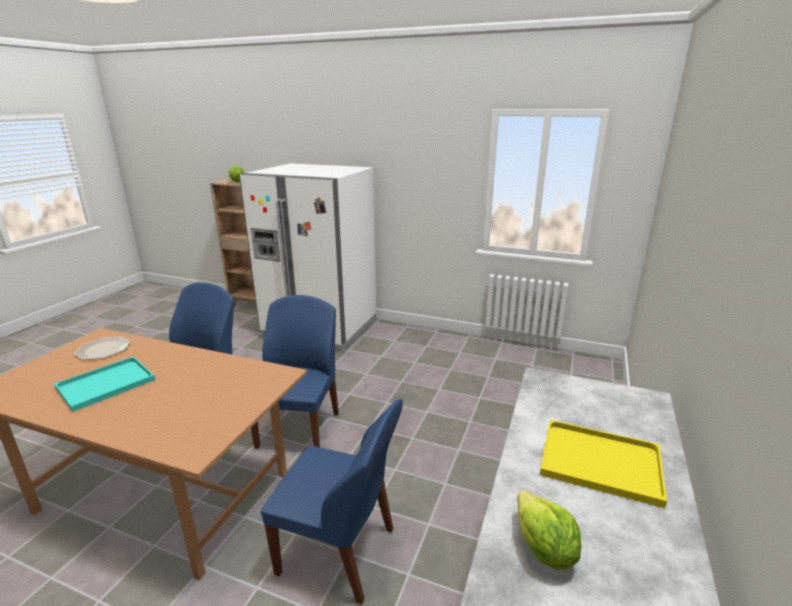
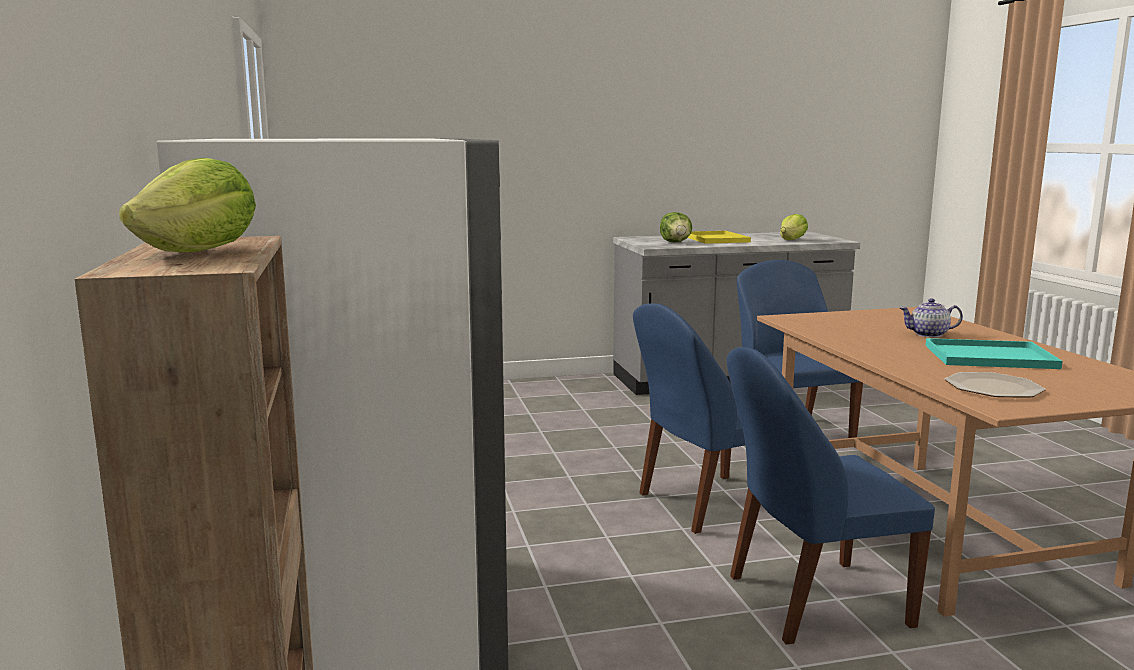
camera: 125 degrees left, 10 degrees down
(159, 399) = (928, 334): none -> teapot
(573, 409) = (676, 242): none -> lettuce

